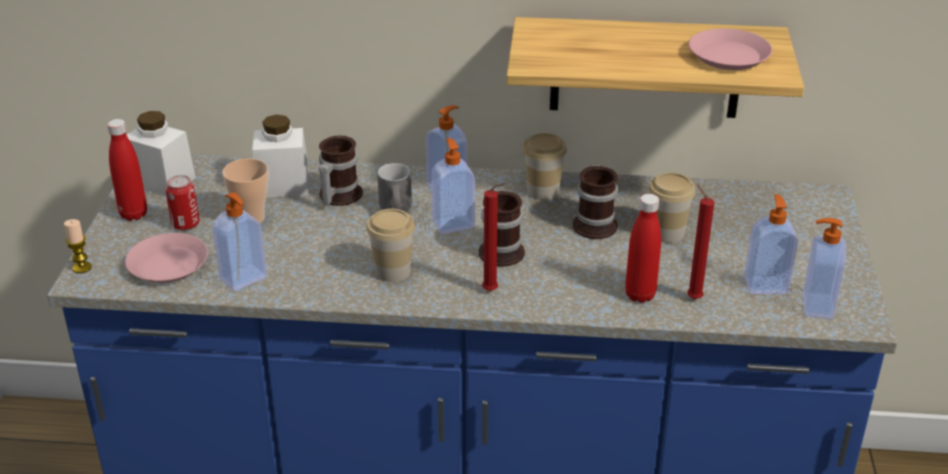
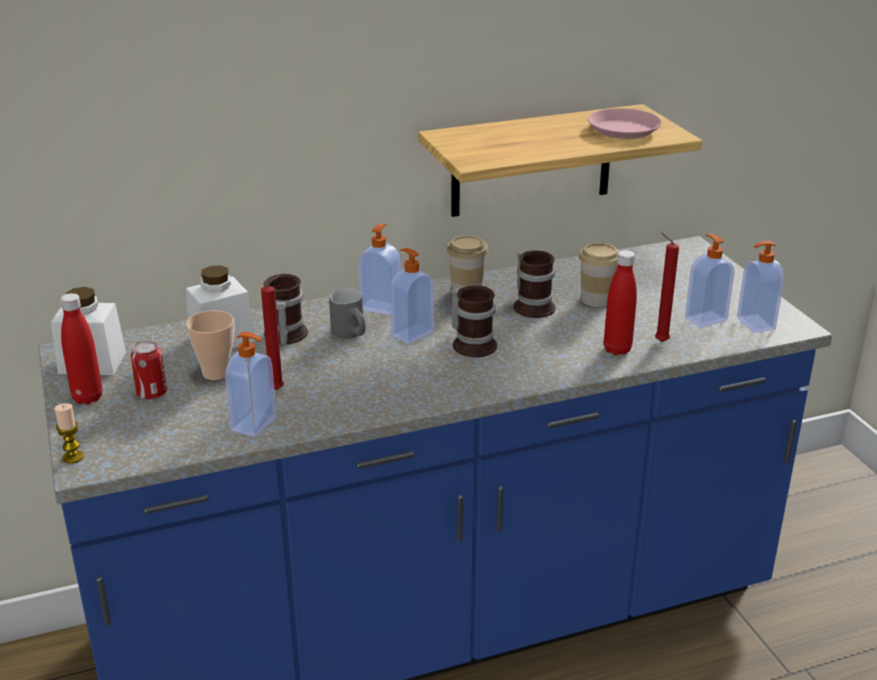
camera: 25 degrees left, 5 degrees down
(168, 265) = (166, 432): pink plate -> none
(392, 271) = (391, 383): cup -> none
(492, 291) = (494, 377): red candle -> red candle (279, 389)

